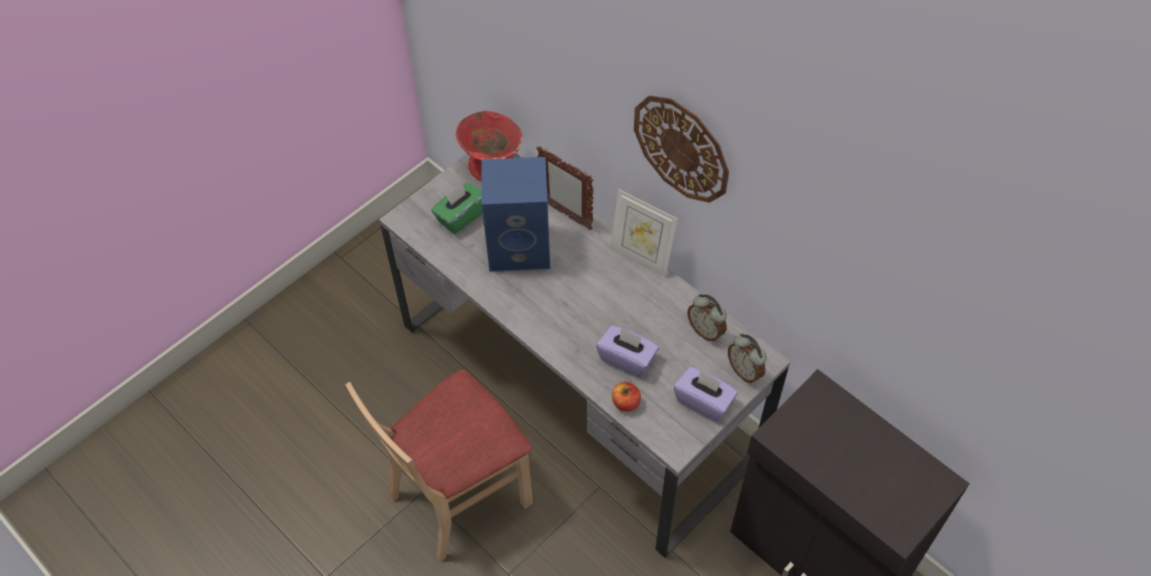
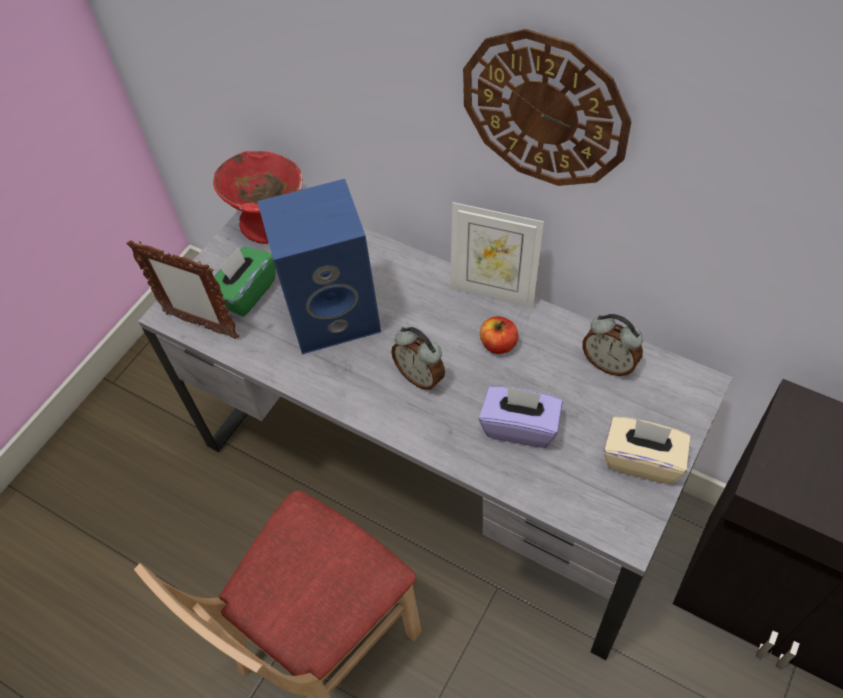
camera: 10 degrees left, 0 degrees up
(566, 214) = (381, 259): picture frame -> picture frame (201, 325)
(625, 403) = (538, 489): apple -> apple (498, 344)
(704, 401) = (642, 460): purple tissue box -> beige tissue box
(745, 371) = (680, 404): alarm clock -> alarm clock (421, 376)

